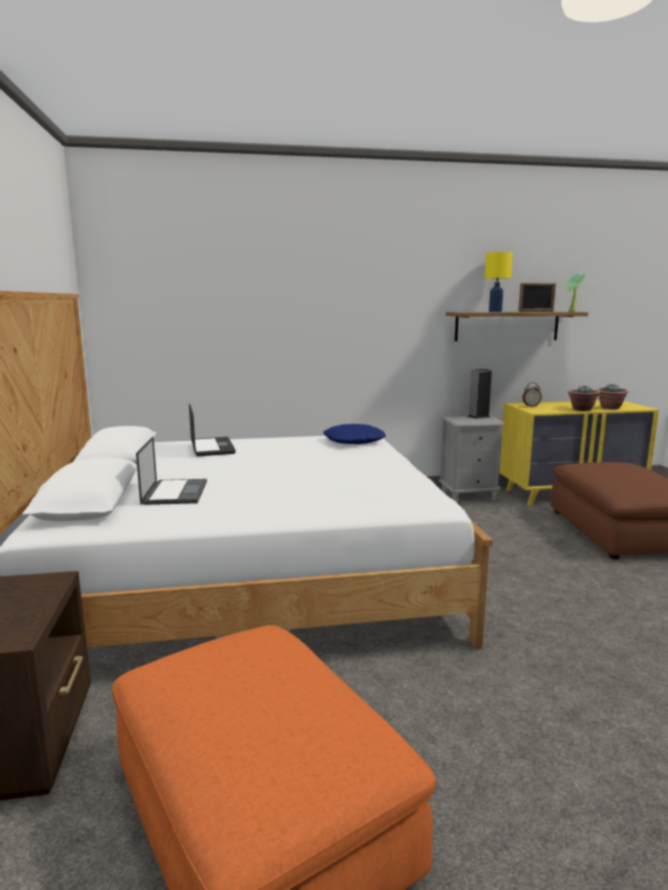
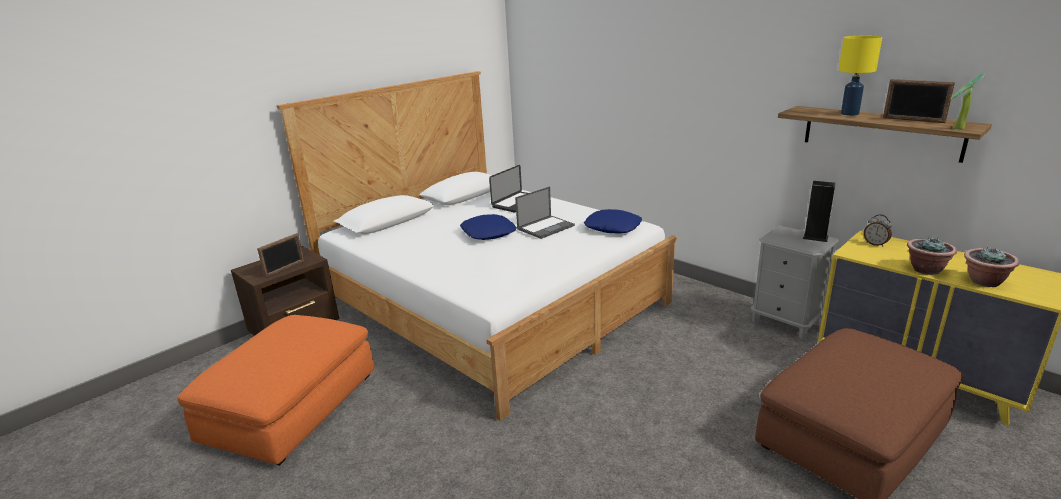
camera: 55 degrees right, 10 degrees up
(34, 608) = (285, 269): none -> picture frame
(175, 492) = (421, 231): laptop -> laptop (546, 227)
(264, 471) = (489, 233): none -> blue pillow

